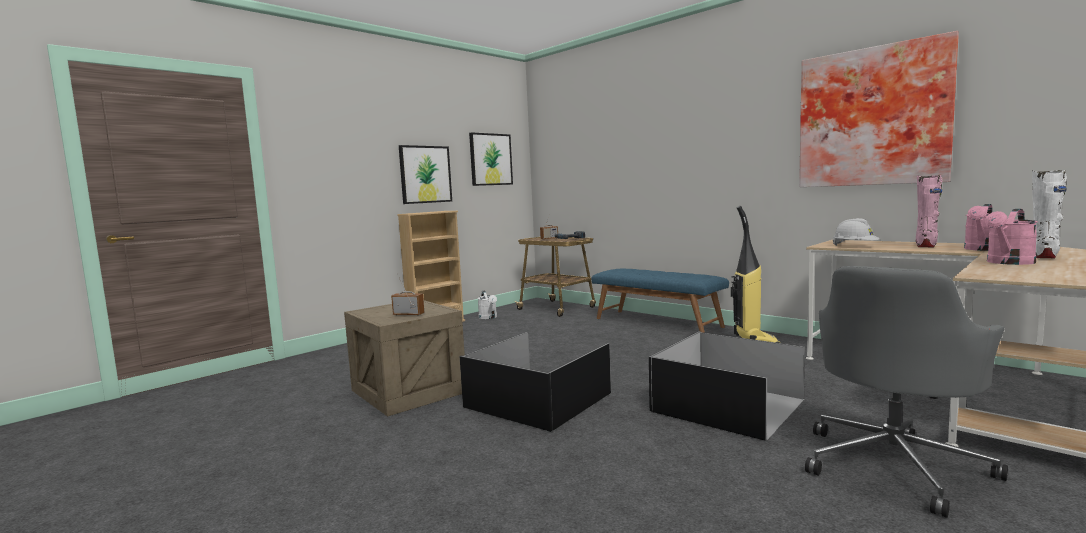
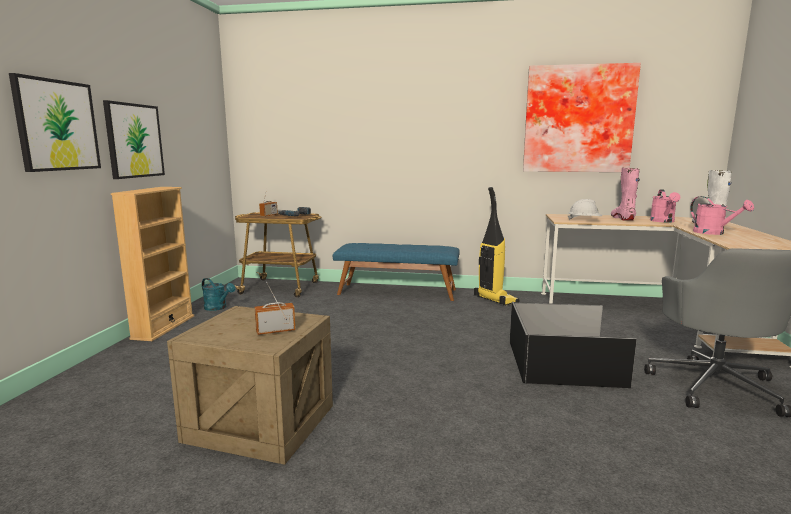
camera: 35 degrees left, 5 degrees up
(489, 317) = (218, 308): white watering can -> turquoise watering can
(490, 159) = (195, 125): picture -> picture (57, 125)
(540, 401) = (420, 397): black storage box -> none
(1008, 263) = (713, 233): pink watering can -> pink watering can turned 45 degrees counterclockwise

